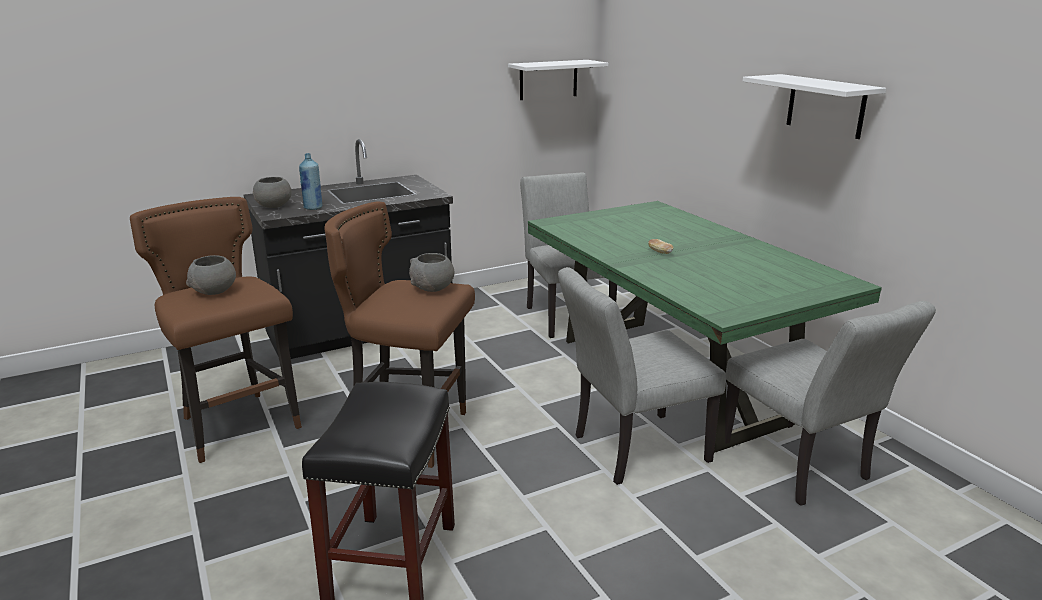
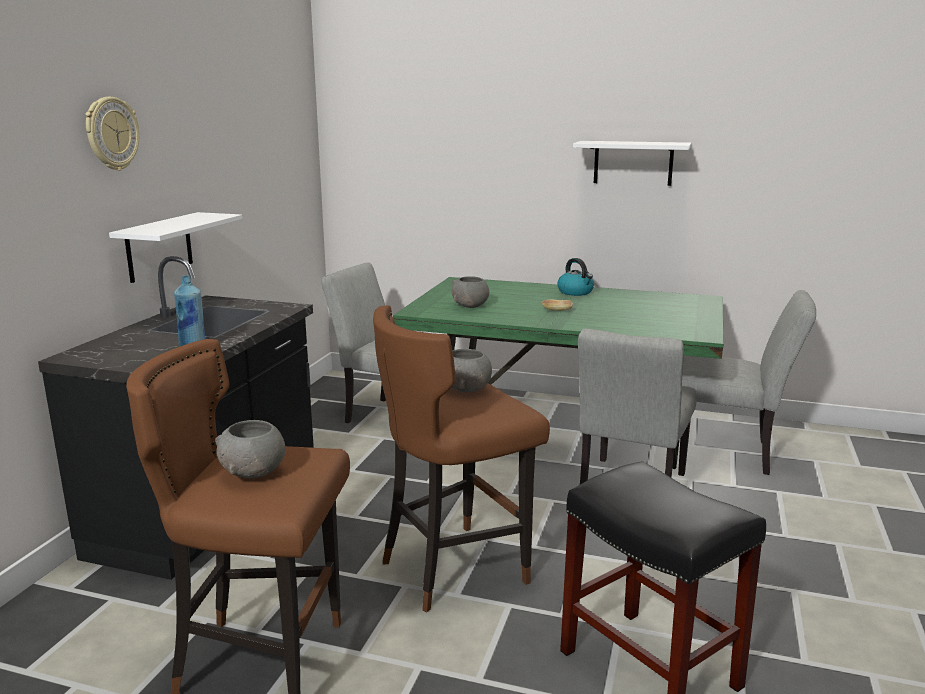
camera: 45 degrees left, 5 degrees down
(274, 206) = (133, 360): grey bowl -> grey bowl (470, 306)
(329, 44) = (111, 134): none -> wall clock
(548, 79) = (290, 169): white shelf -> white shelf (159, 247)
(728, 241) = (576, 292): none -> kettle

